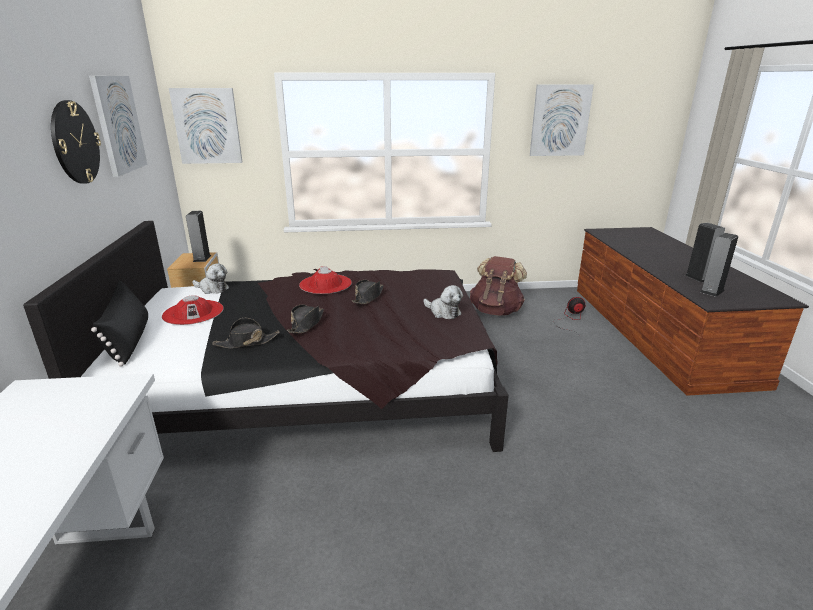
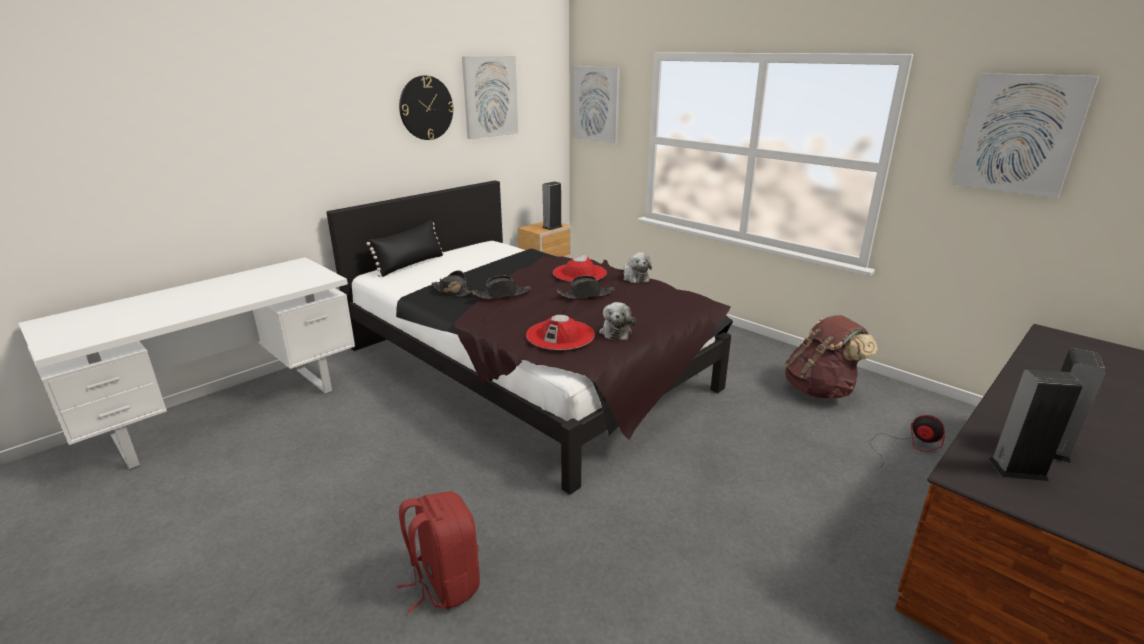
camera: 50 degrees right, 0 degrees up
(193, 312) = (469, 261): red hat -> red hat (560, 335)
(212, 289) = (513, 250): plush toy -> plush toy (635, 277)
(550, 567) = (444, 583): none -> red backpack

